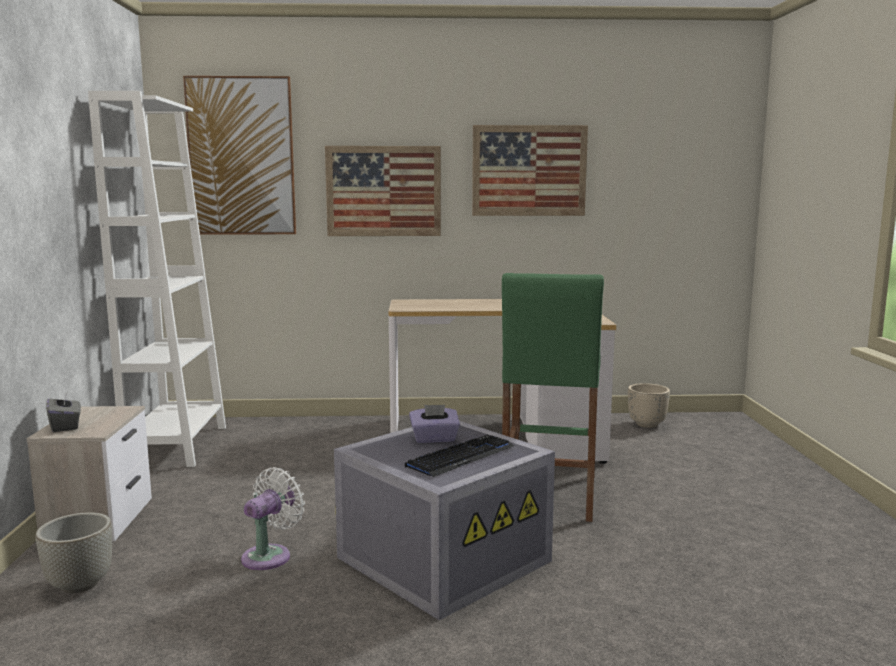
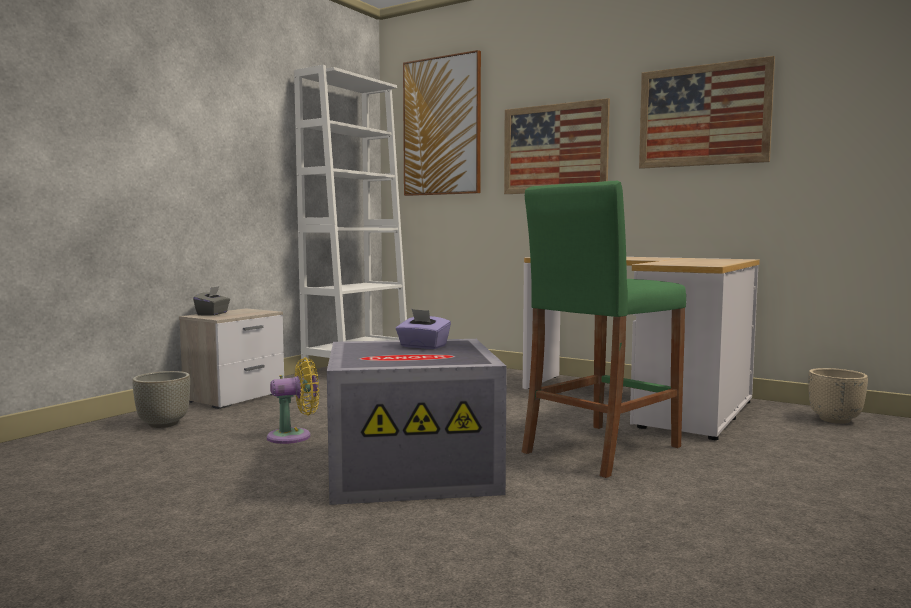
camera: 35 degrees right, 5 degrees down
(270, 555) = (294, 436): white fan -> yellow fan
(461, 457) = (411, 357): keyboard -> none

